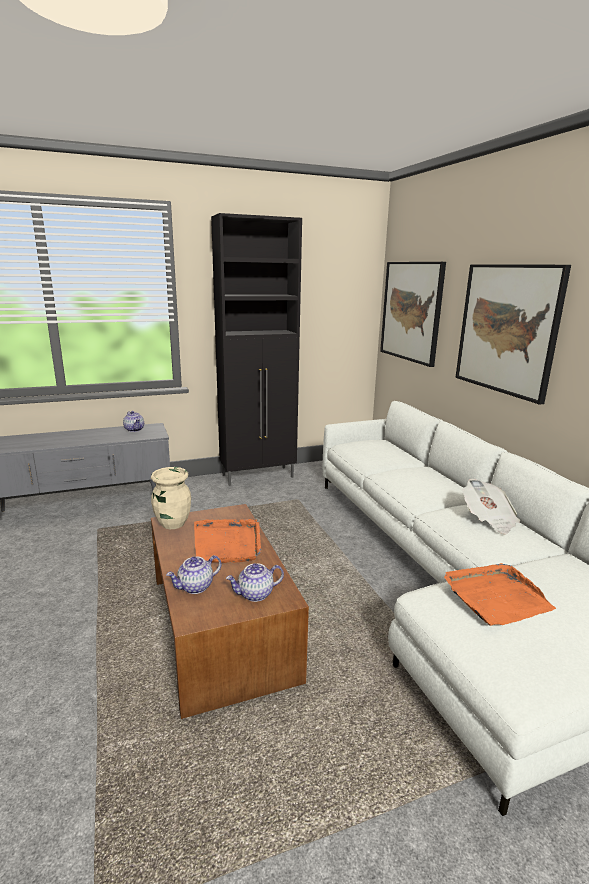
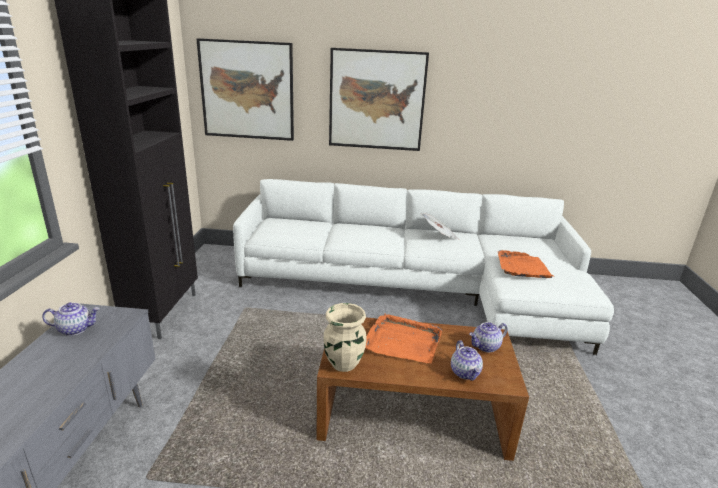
camera: 65 degrees left, 5 degrees up
(255, 594) = (486, 346): teapot -> teapot turned 60 degrees clockwise

